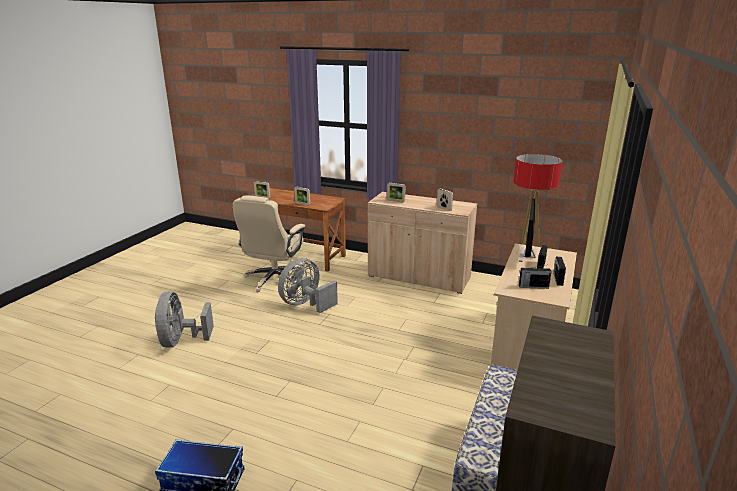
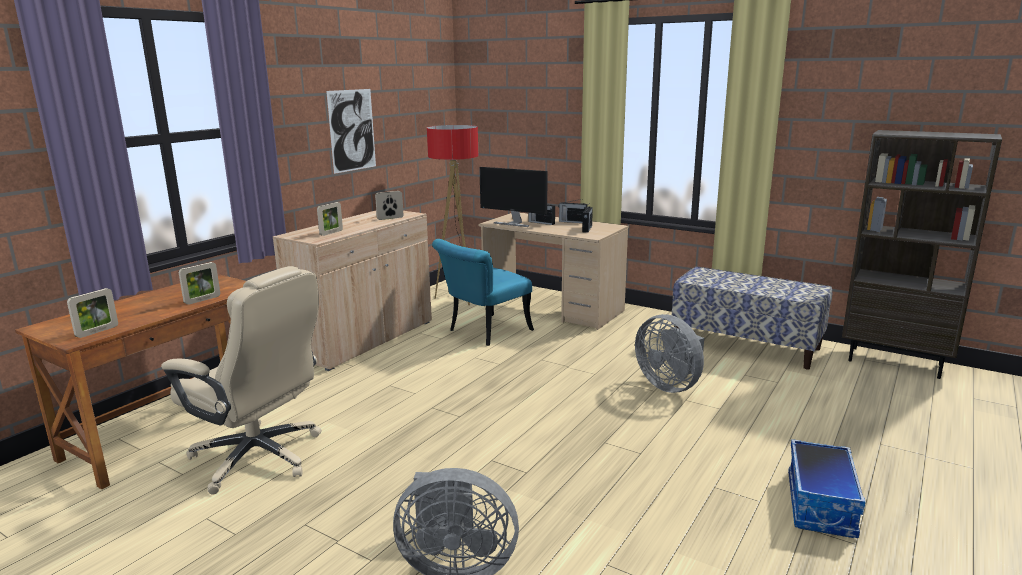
camera: 80 degrees left, 5 degrees down
(306, 304) = (388, 426): grey fan -> grey fan (670, 385)
(453, 317) = (484, 332): none -> turquoise chair
(476, 142) = (352, 130): none -> picture

